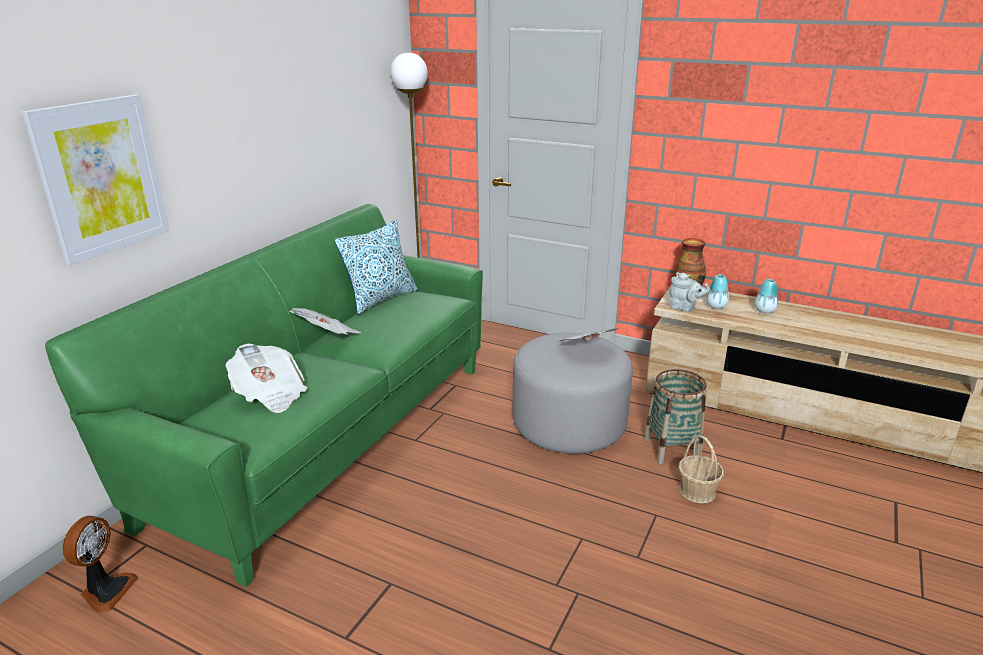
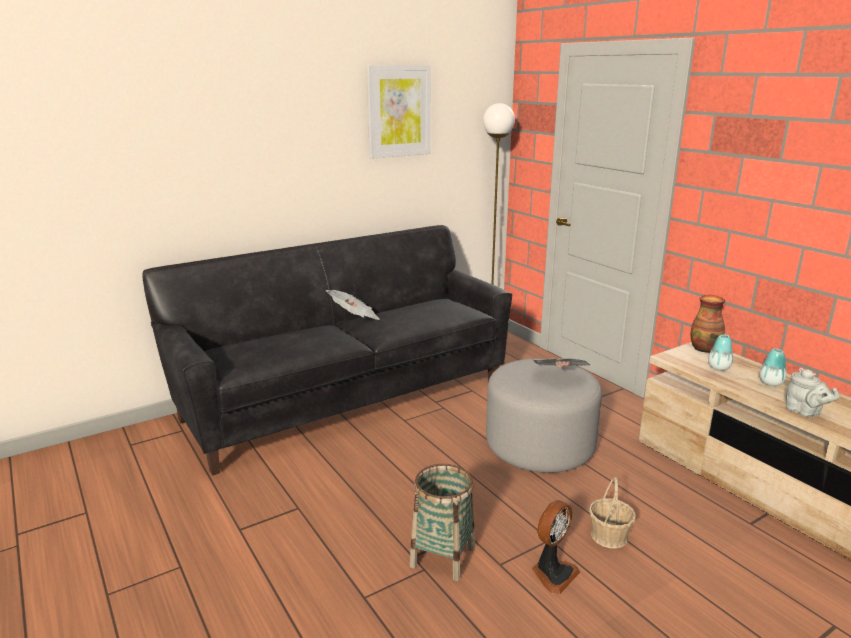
camera: 30 degrees right, 5 degrees down
(101, 177) = (203, 168): picture -> picture (399, 111)
(106, 591) = (141, 448): fan -> fan (553, 573)
(270, 395) = (275, 343): newspaper -> none
(329, 438) = (346, 401): green sofa -> black sofa
(381, 299) = (422, 301): pillow -> none
(671, 449) = (618, 494): basket -> basket (442, 557)
(684, 308) = (681, 362): grey teapot -> grey teapot (805, 412)

